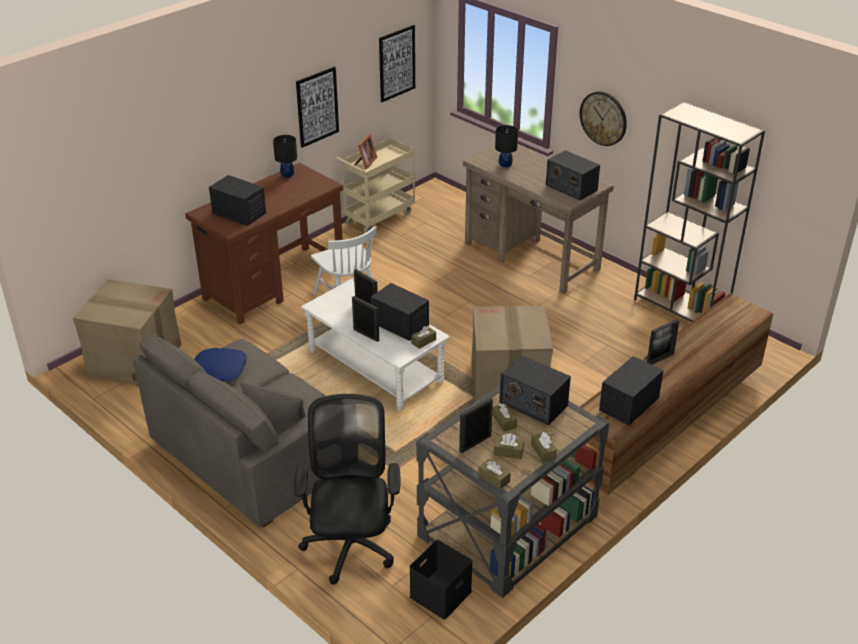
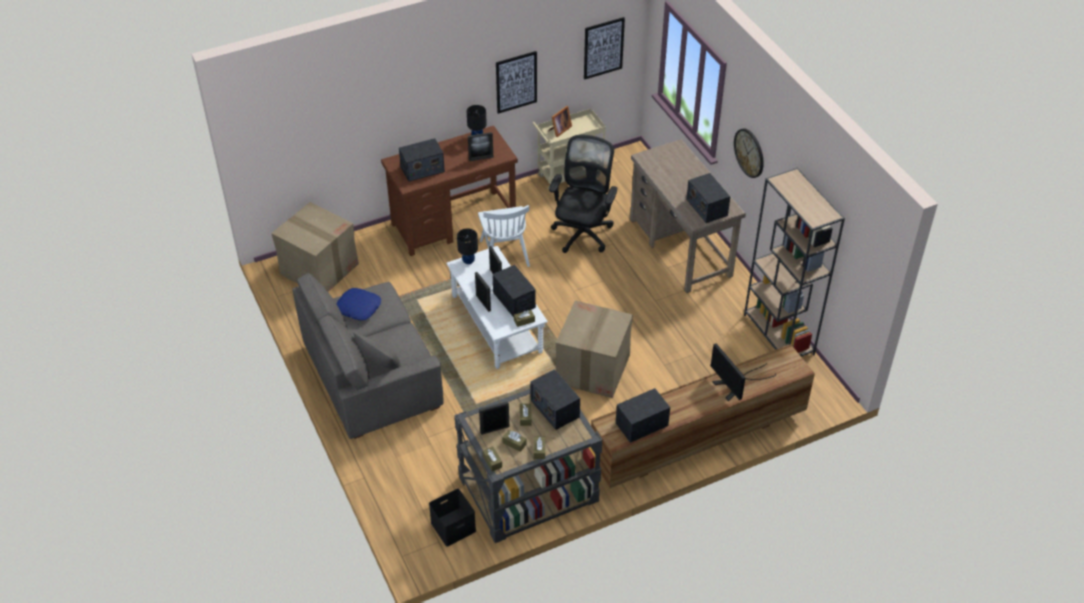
camera: 20 degrees right, 10 degrees up
(239, 213) = (422, 169): radio -> radio turned 105 degrees clockwise
(351, 551) = (407, 475): black office chair -> black office chair (582, 237)
(505, 165) = (663, 169): black table lamp -> black table lamp (468, 261)
(660, 359) = (691, 391): picture frame -> picture frame (481, 158)
(701, 342) = (735, 385): none -> monitor

